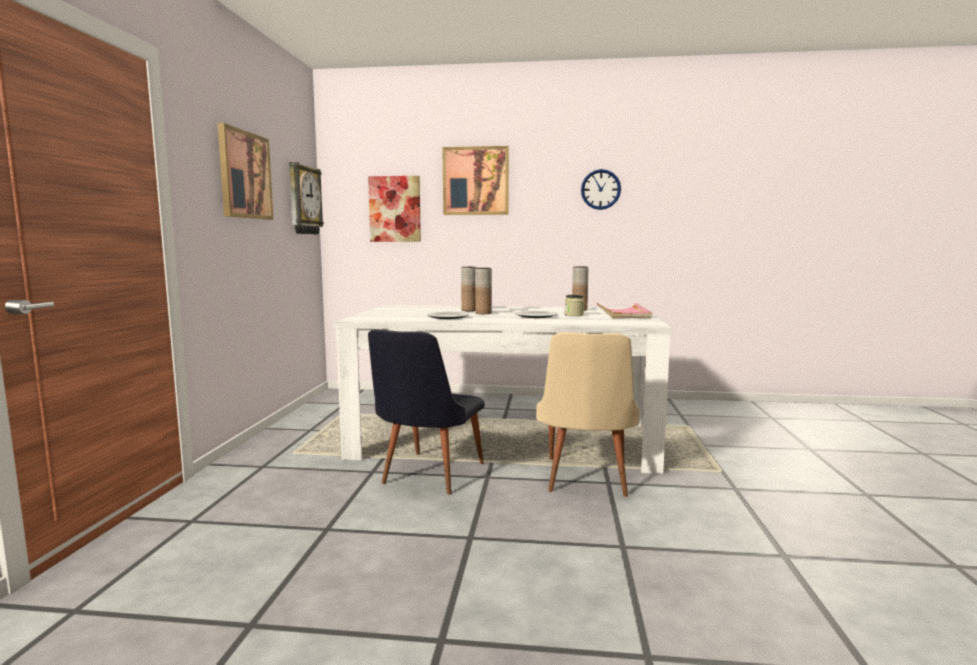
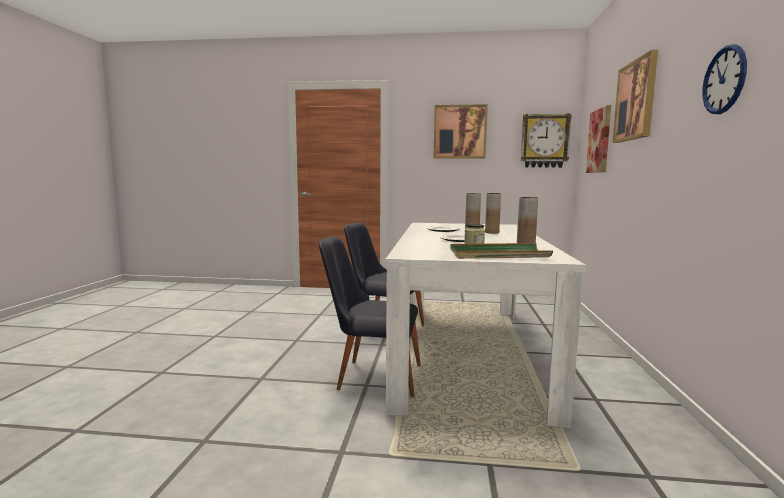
camera: 90 degrees right, 0 degrees up
(585, 481) = (371, 376): beige chair -> black chair
(623, 314) = (497, 255): pink tray -> green tray

